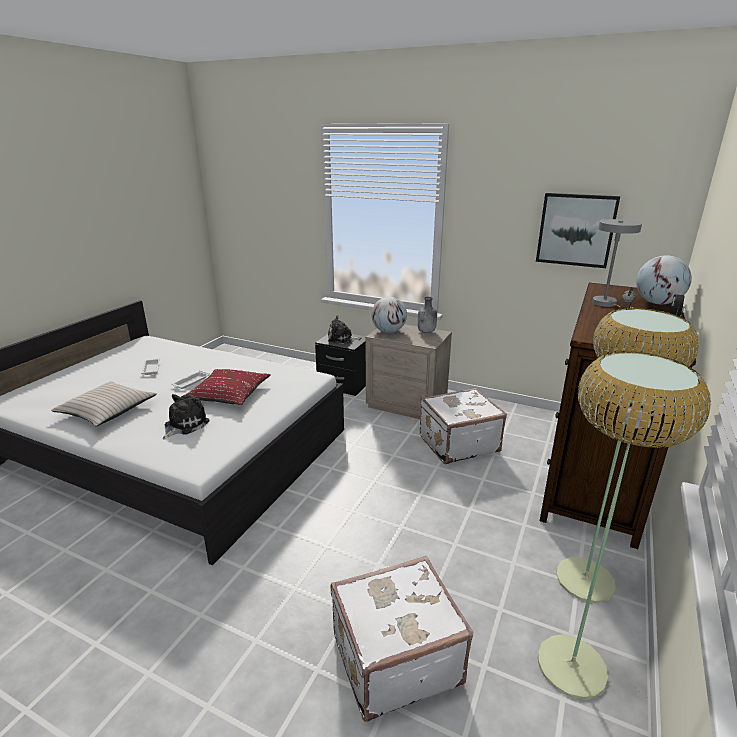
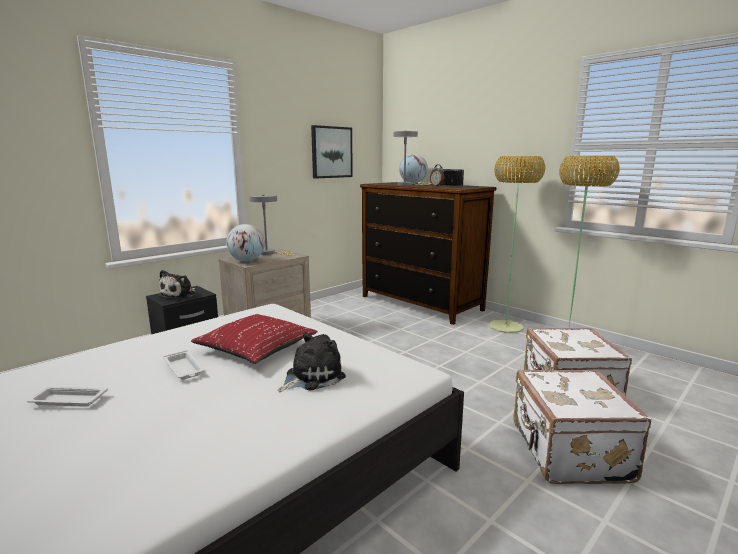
camera: 70 degrees left, 10 degrees down
(107, 411) = (191, 442): beige pillow -> none
(184, 425) = (311, 377): plush toy -> plush toy turned 90 degrees clockwise
(427, 332) = (269, 253): grey bottle -> grey table lamp
(457, 443) = (350, 326): white suitcase -> white suitcase (567, 452)

